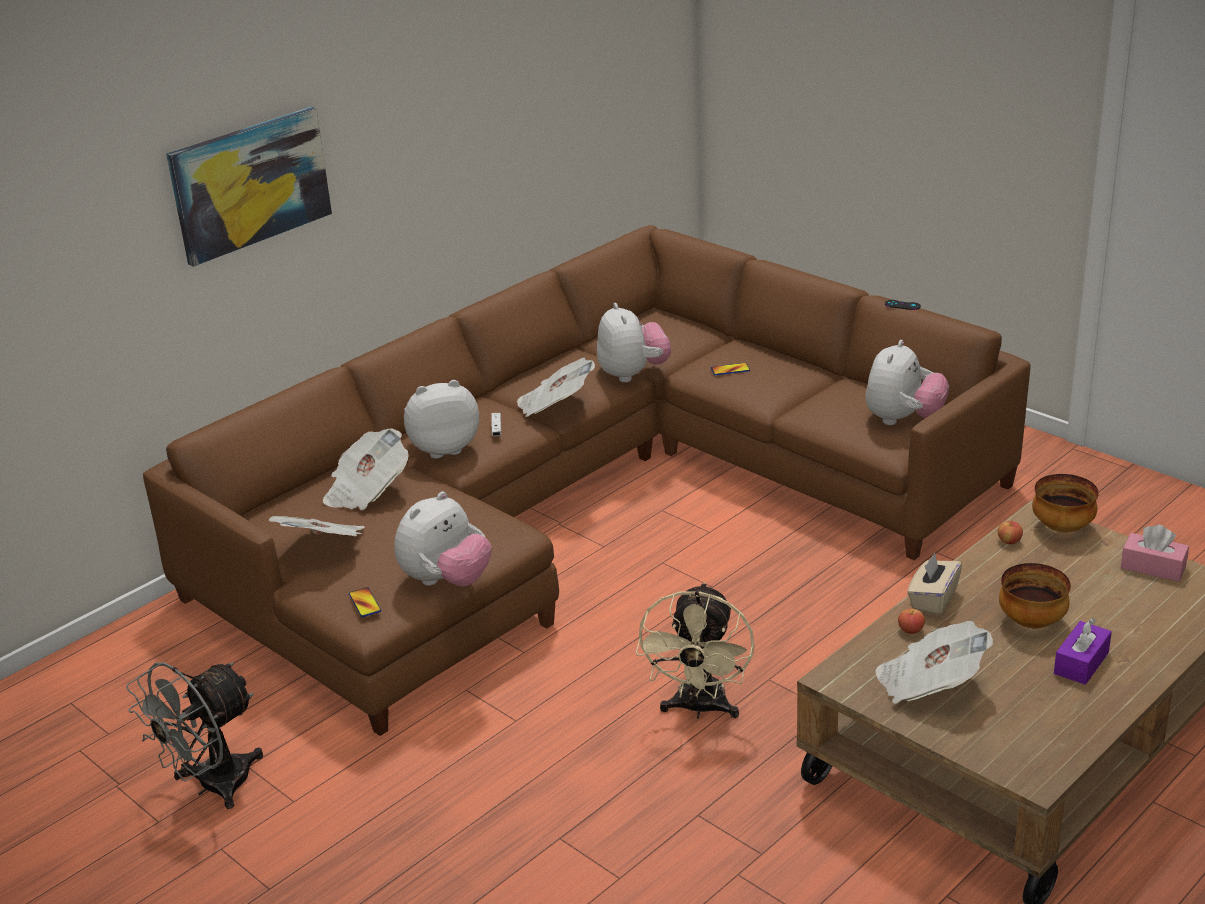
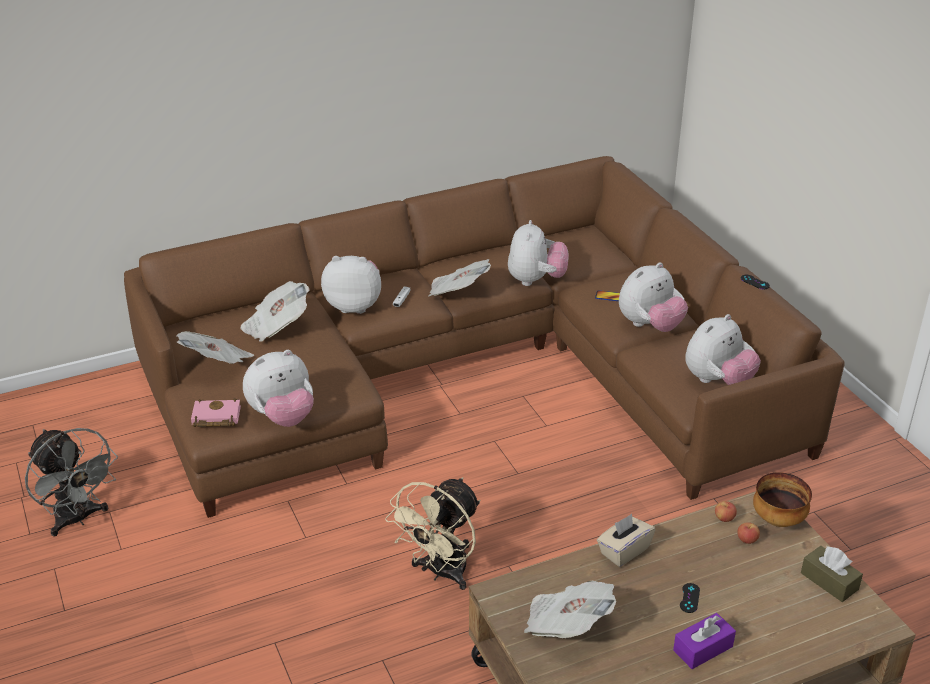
camera: 20 degrees right, 5 degrees up
(212, 787) = (78, 519): grey fan -> grey fan turned 105 degrees counterclockwise
(250, 184) = (240, 71): picture -> none
(364, 603) = (215, 417): phone -> pink book
(792, 387) = (650, 326): none -> plush toy
(911, 630) = (587, 572): apple -> apple (747, 540)
(1032, 622) = (689, 598): bowl -> black game controller
(1153, 567) = (829, 581): pink tissue box -> brown tissue box

